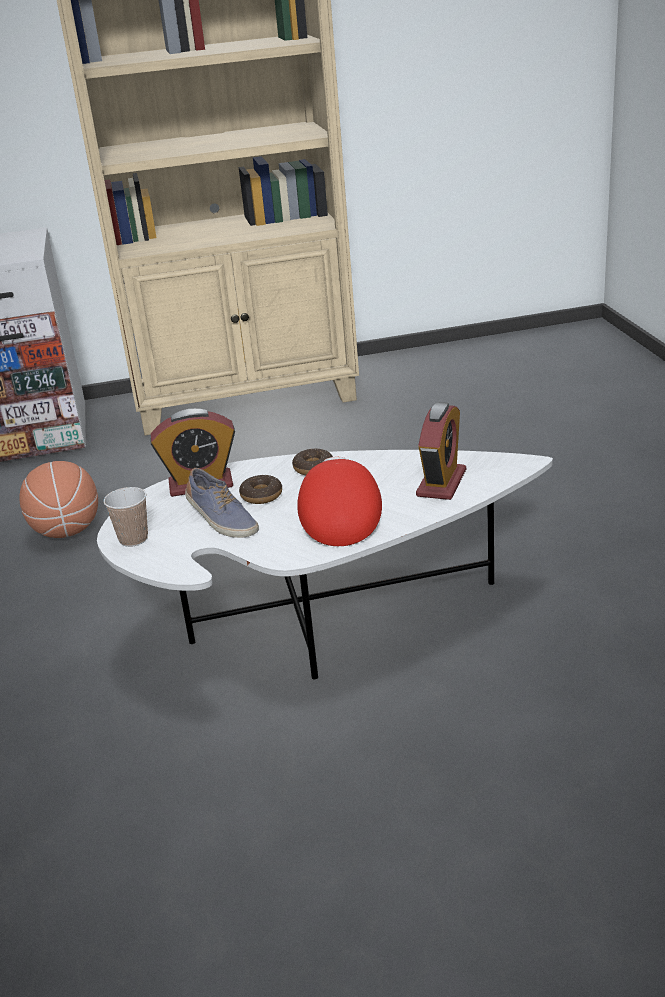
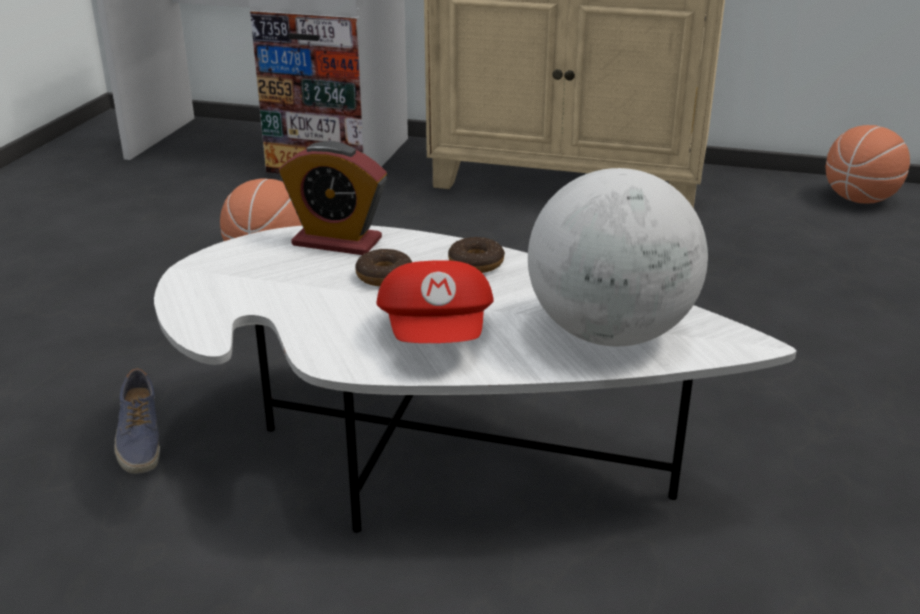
camera: 25 degrees right, 0 degrees up
(133, 539) = (202, 279): cup -> none
(221, 520) = (310, 290): shoe -> shoe (139, 439)
(339, 519) = (438, 335): red cap -> red cap turned 150 degrees clockwise
(441, 483) = (610, 333): alarm clock -> globe
(458, 357) = (859, 199): none -> basketball

